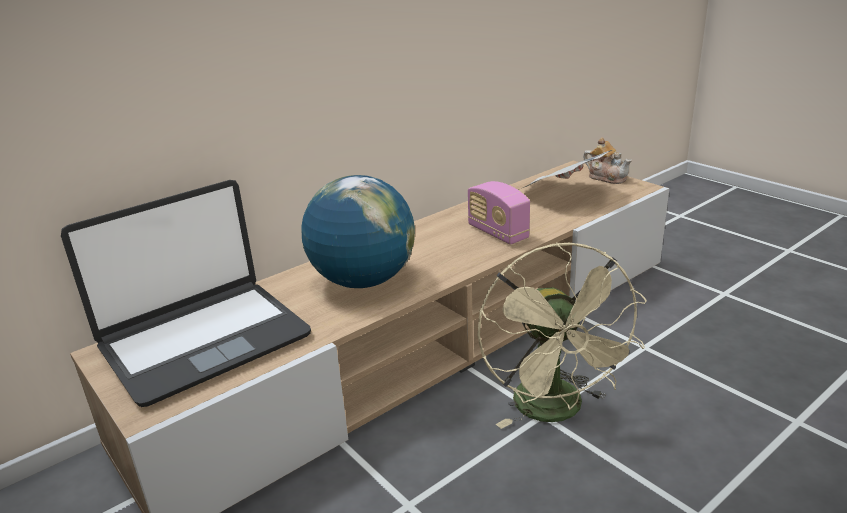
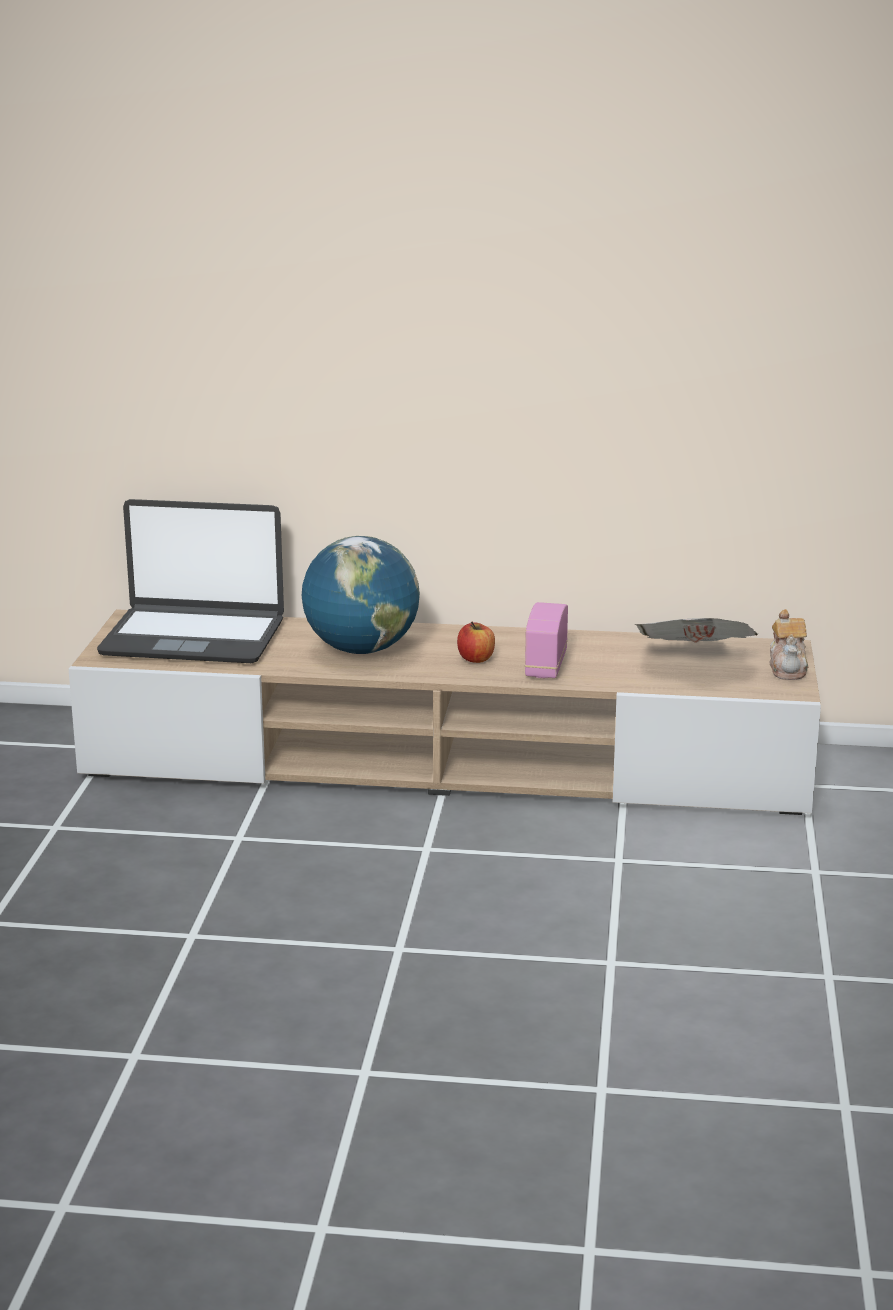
camera: 45 degrees right, 5 degrees down
(450, 249) = (476, 659): none -> apple
(556, 411) = (441, 852): beige fan -> none

